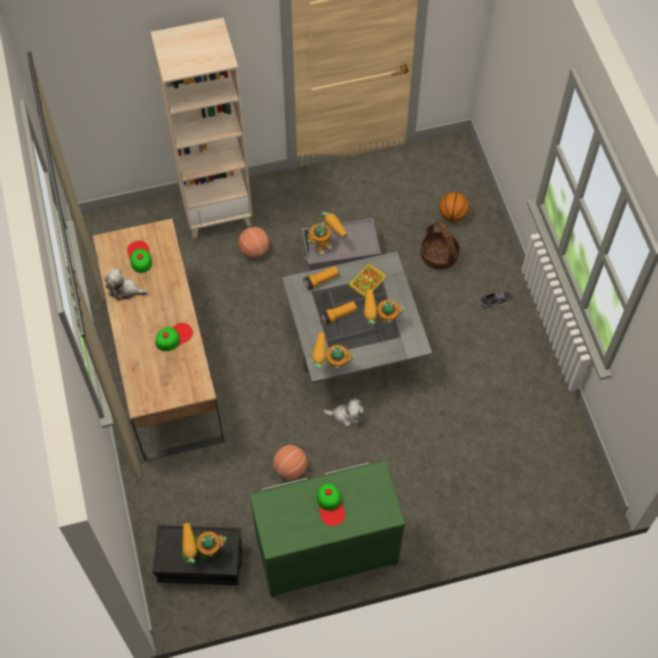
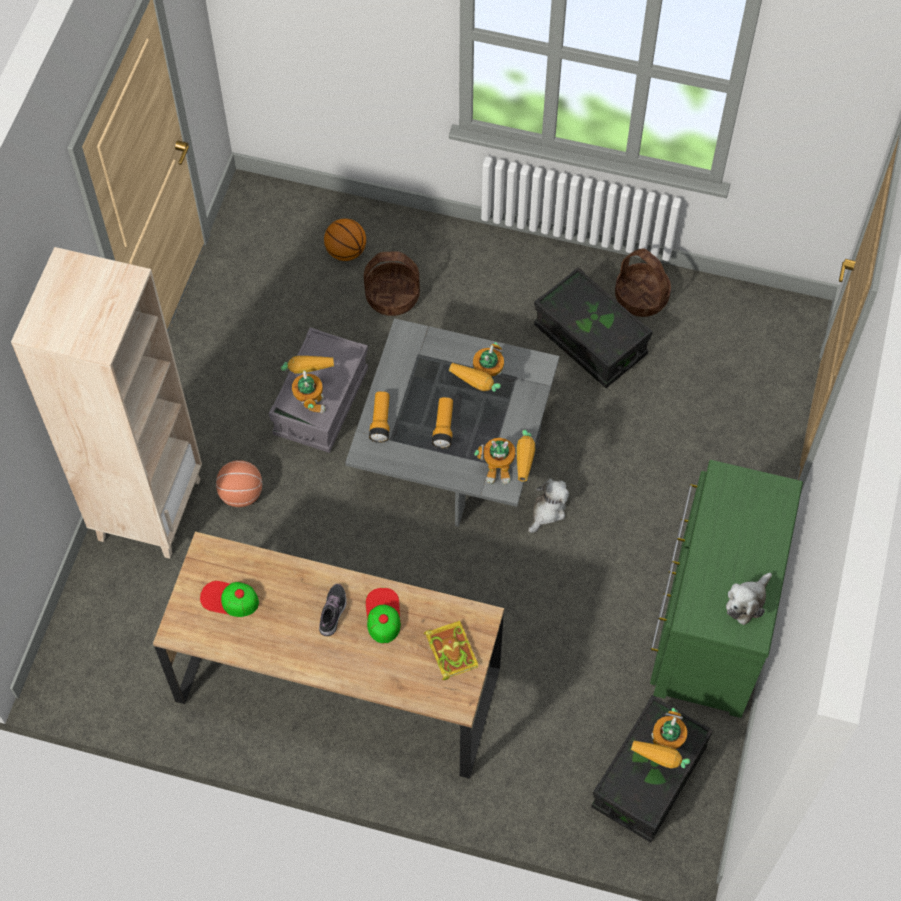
camera: 60 degrees left, 0 degrees up
(125, 290) = (270, 642): plush toy -> plush toy (747, 602)
(290, 468) = (582, 610): basketball -> none
(330, 366) = (508, 473): toy robot -> toy robot turned 120 degrees counterclockwise
(330, 505) = (736, 546): cap -> none
(367, 281) = (415, 371): book -> book (450, 650)
(484, 379) = (590, 340): none -> black storage box
(496, 301) = (494, 273): shoe -> shoe (333, 612)
(538, 393) = (641, 297): none -> basket

